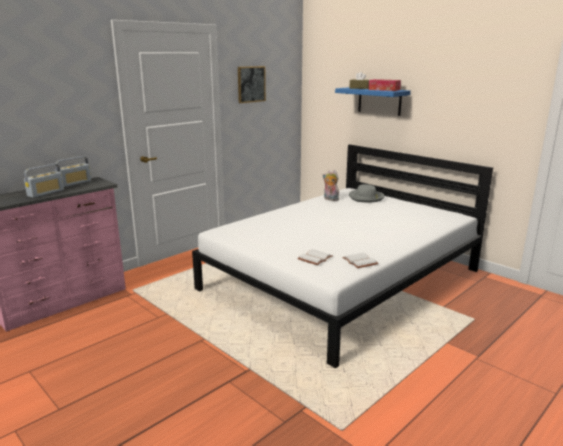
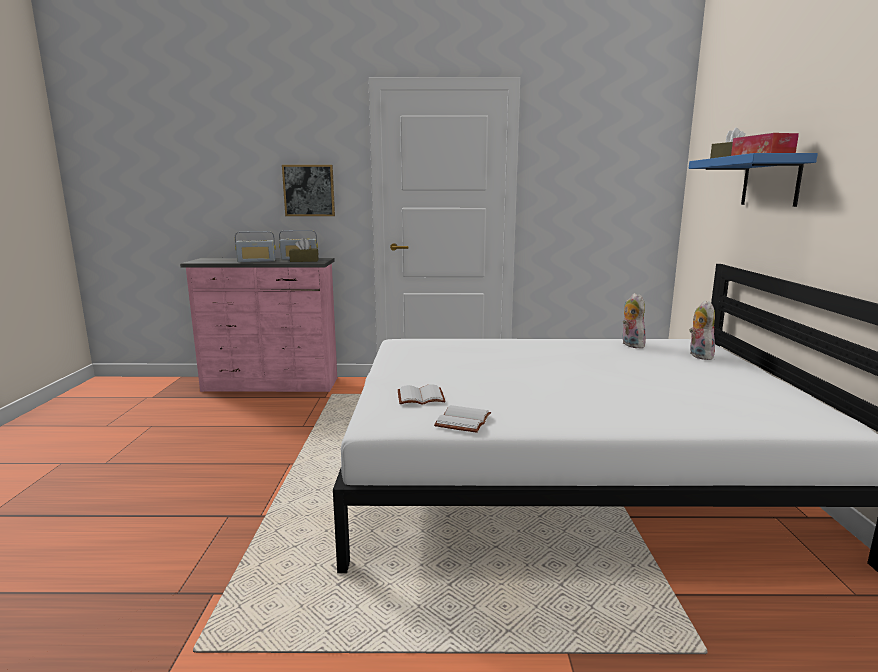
camera: 45 degrees right, 5 degrees down
(89, 184) = (304, 261): none -> brown tissue box
(251, 84) = (577, 162): picture -> picture (309, 190)
(366, 198) = (698, 355): grey hat -> plush toy

